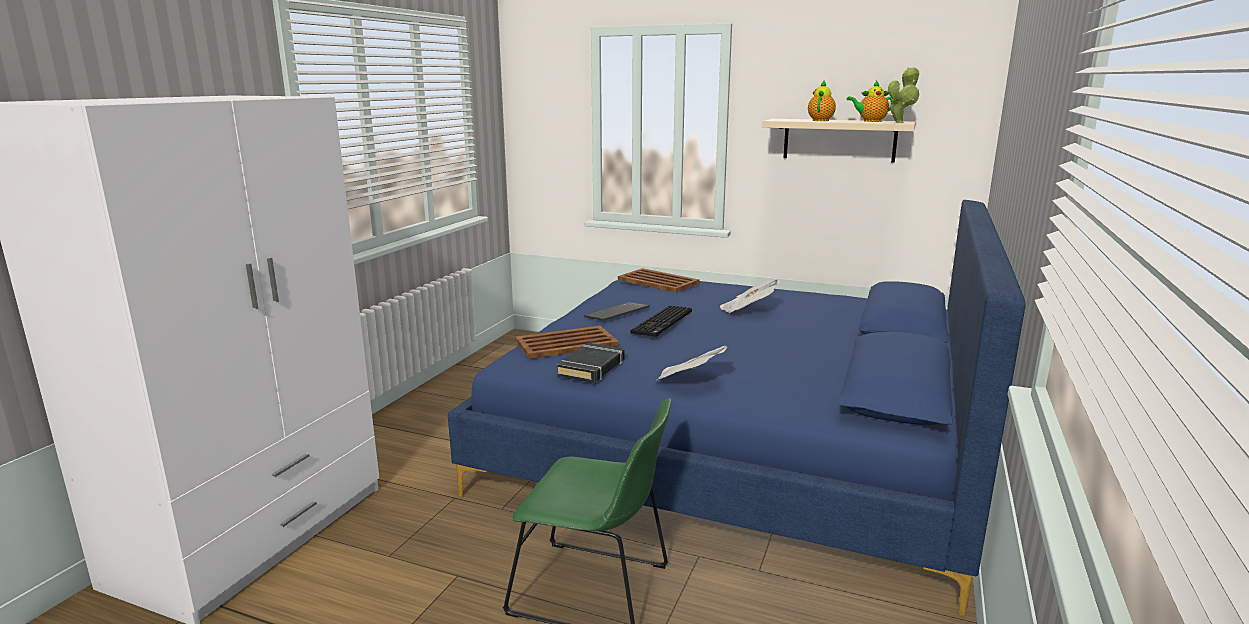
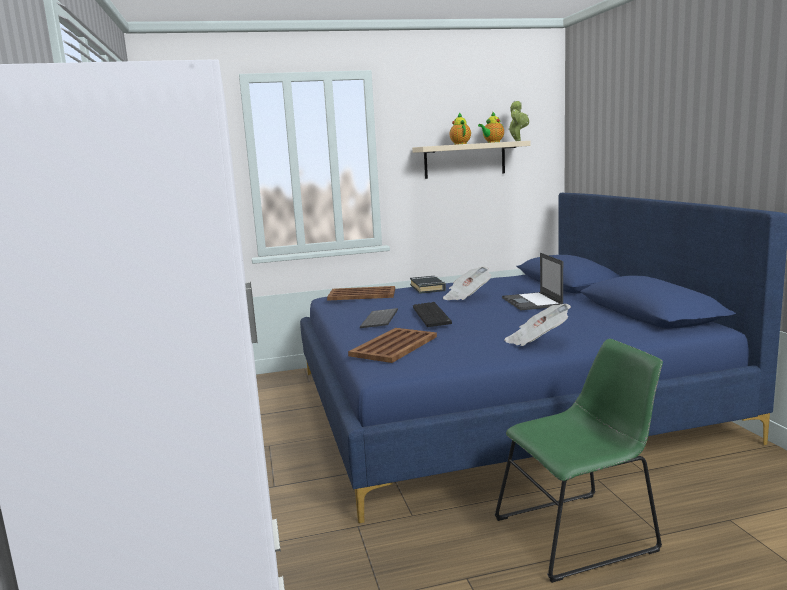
camera: 35 degrees left, 5 degrees down
(591, 368) = (455, 354): black book -> black book (428, 288)
(797, 336) = (532, 302): none -> laptop

